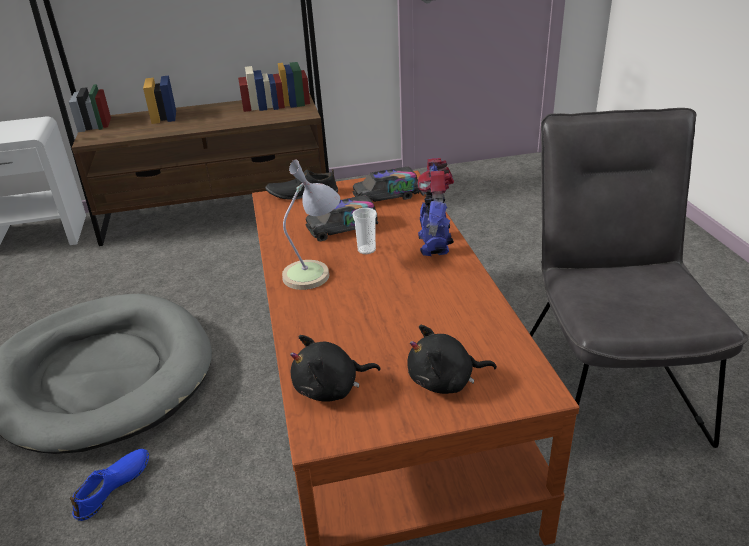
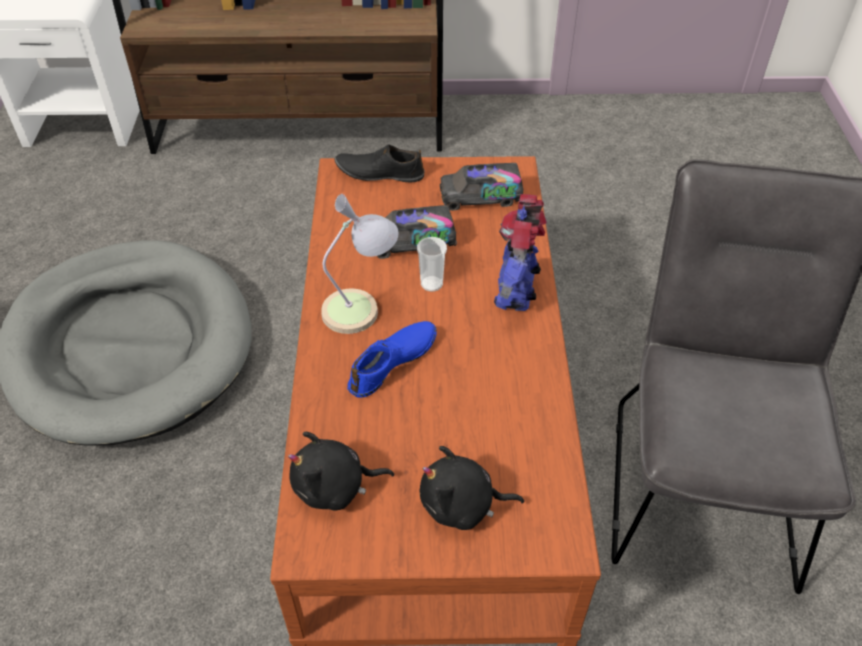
camera: 10 degrees right, 15 degrees up
(113, 487) = (121, 493): blue shoe -> blue shoe (393, 363)

